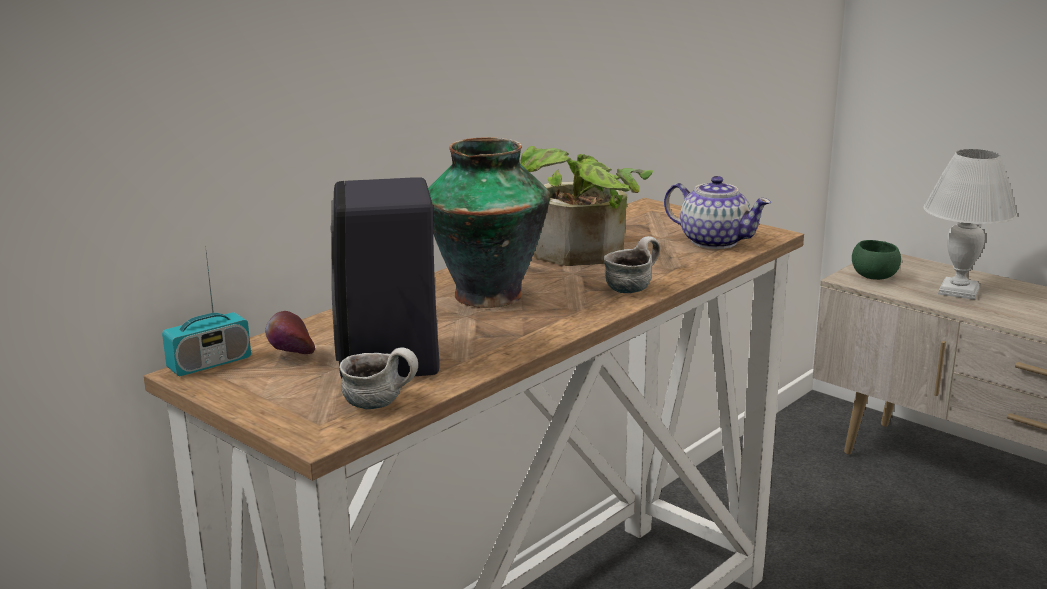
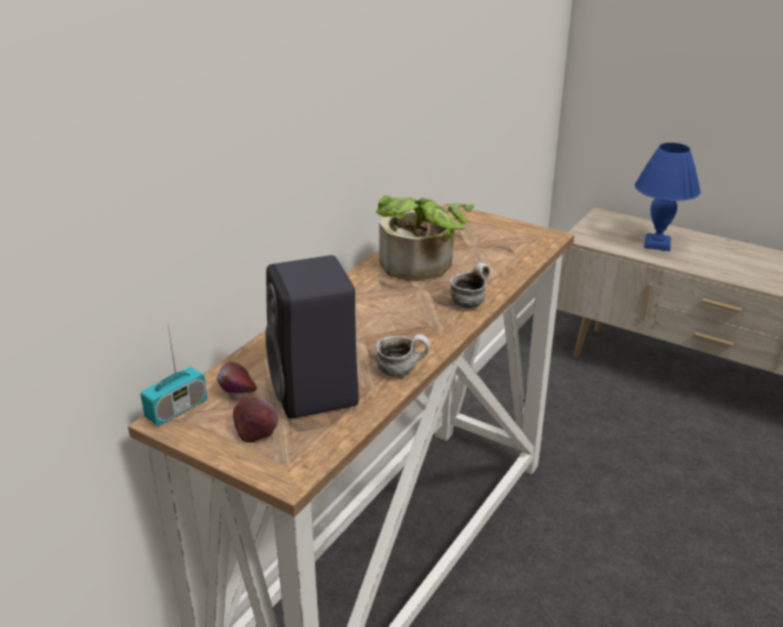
camera: 10 degrees left, 10 degrees up
(297, 392) = (257, 433): none -> apple
(381, 404) = (326, 439): mug -> mug (402, 370)
(486, 294) = (364, 316): vase -> none
(713, 241) = (513, 247): teapot -> none
(874, 277) = (596, 234): green bowl -> none
(959, 291) = (658, 244): white table lamp -> blue table lamp

